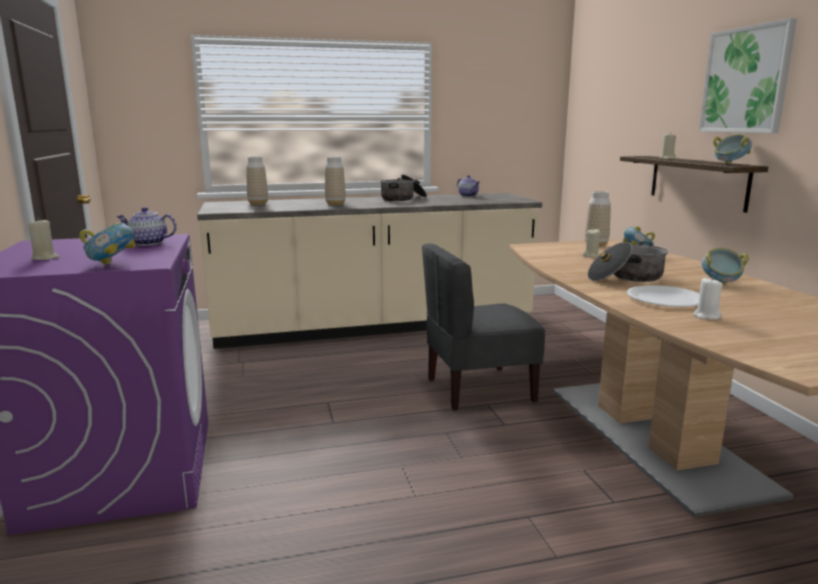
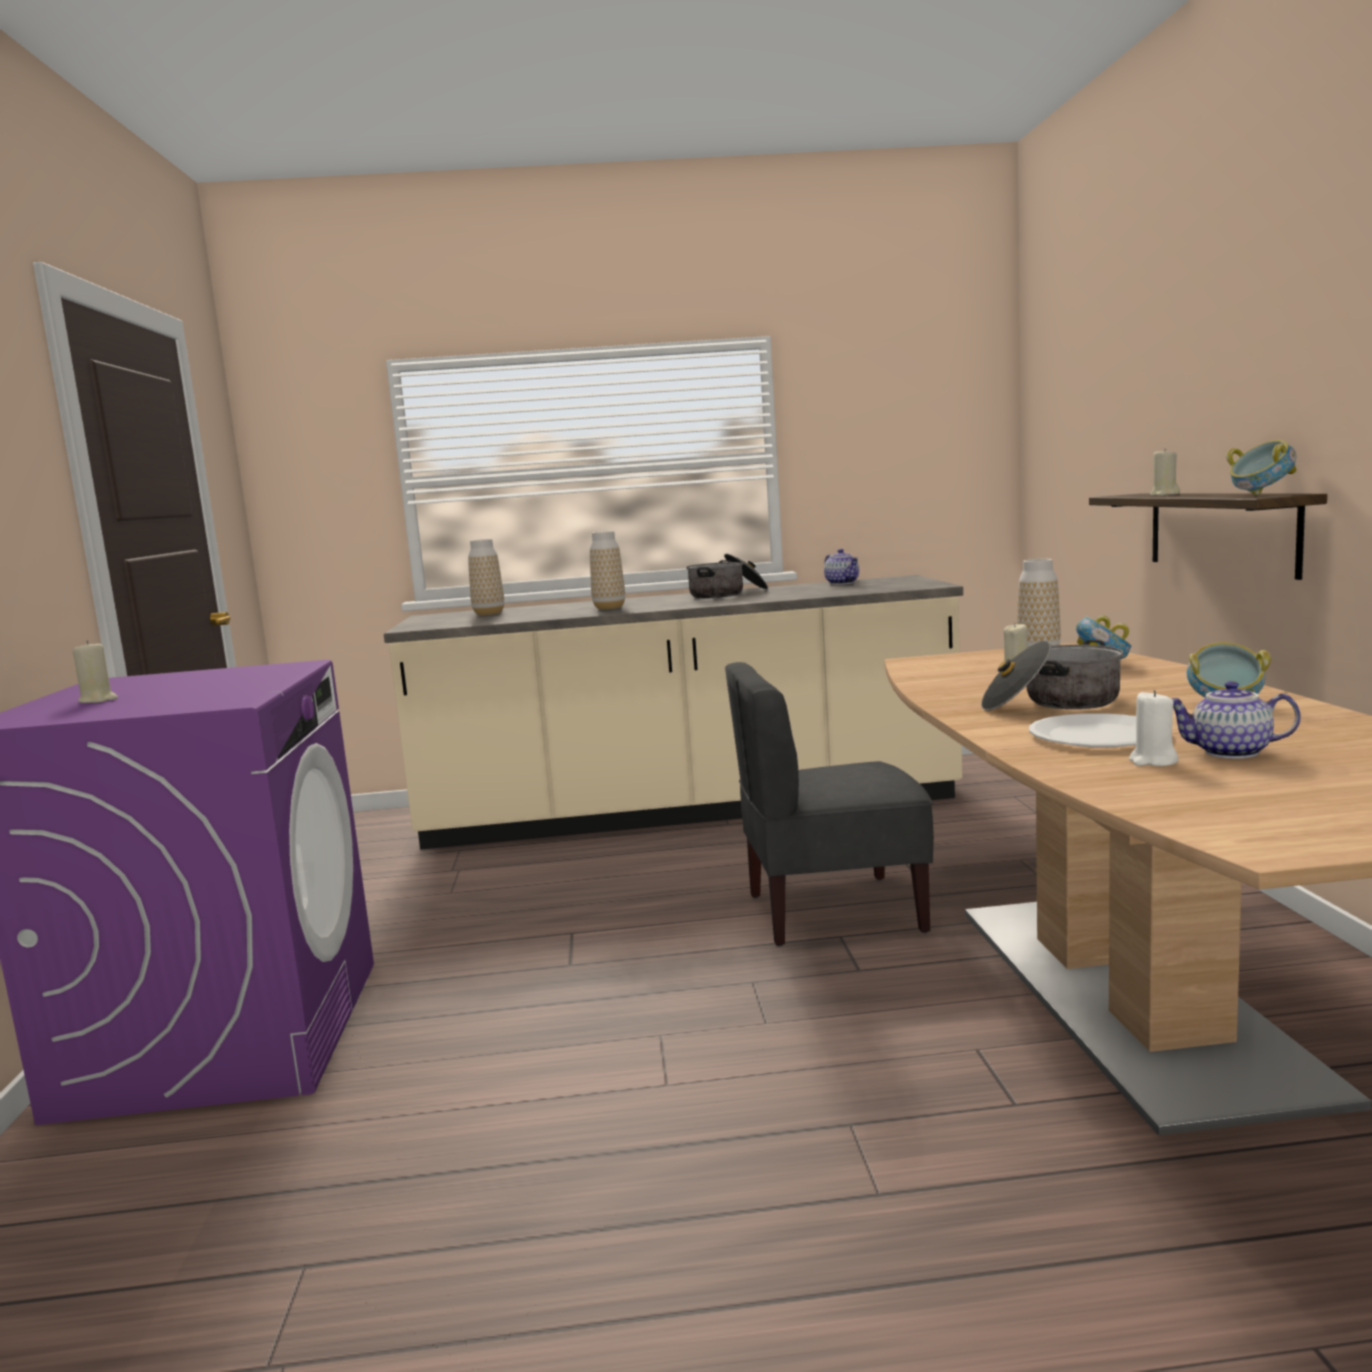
camera: 10 degrees right, 5 degrees down
(112, 264) = (179, 705): bowl -> none
(148, 243) = (258, 675): teapot -> teapot (1230, 753)
(746, 80) = (1278, 345): picture -> none

